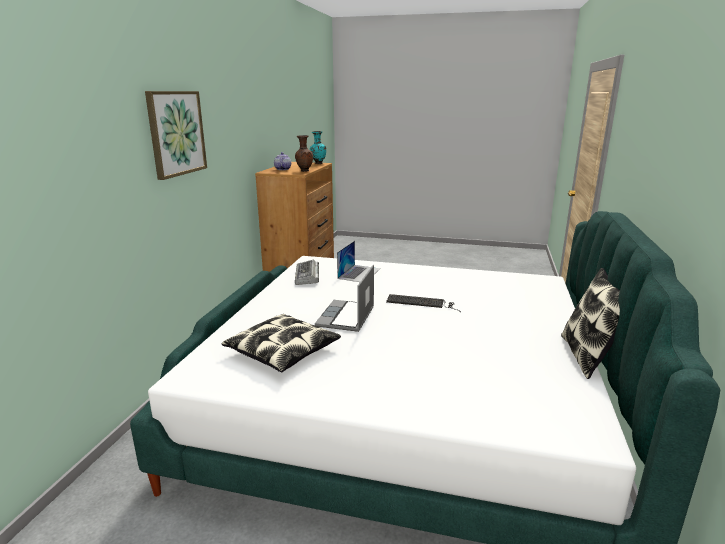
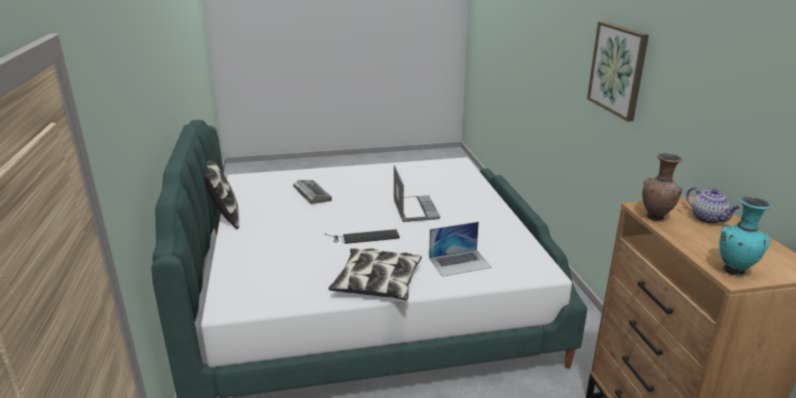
camera: 155 degrees right, 5 degrees up
(283, 351) = (427, 181): pillow -> pillow (377, 283)
(307, 276) = (506, 244): keyboard -> keyboard (311, 195)
(359, 273) = (460, 262): laptop -> laptop turned 105 degrees counterclockwise

